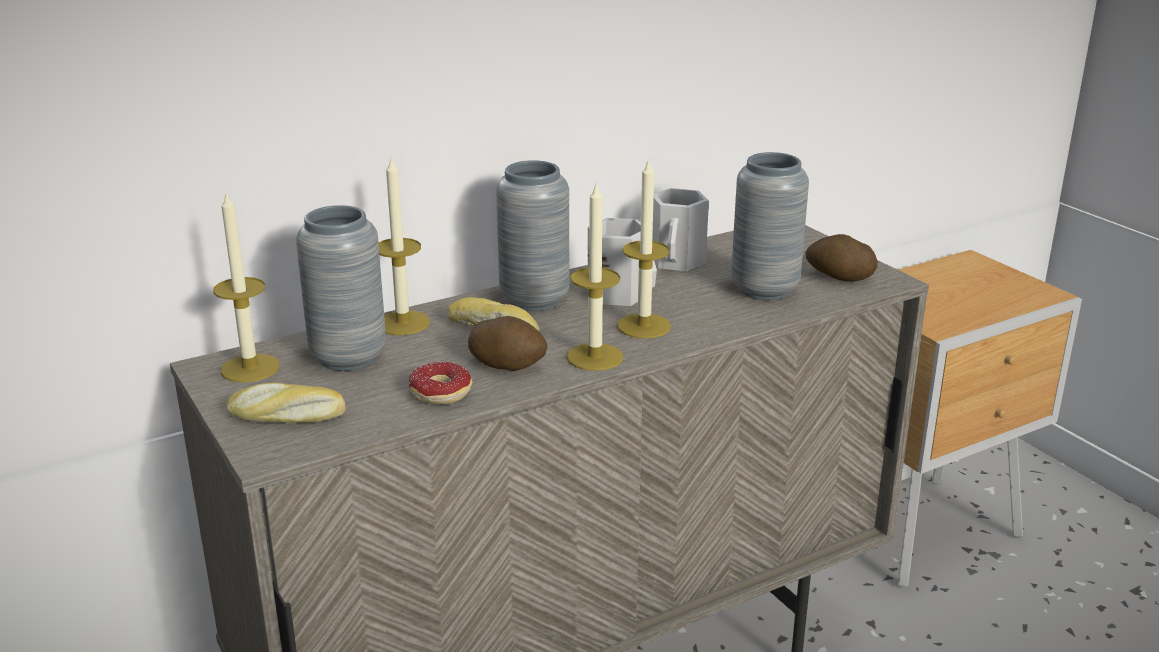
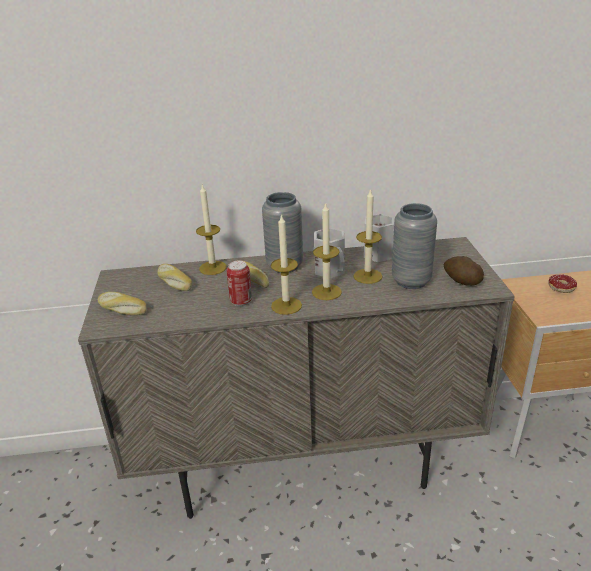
camera: 25 degrees right, 5 degrees up
(250, 368) = (128, 280): candle -> candle (367, 276)
(348, 357) = (173, 282): grey vase -> bread
(434, 398) = (191, 313): donut -> donut (558, 289)
(508, 364) = (241, 301): potato -> can

